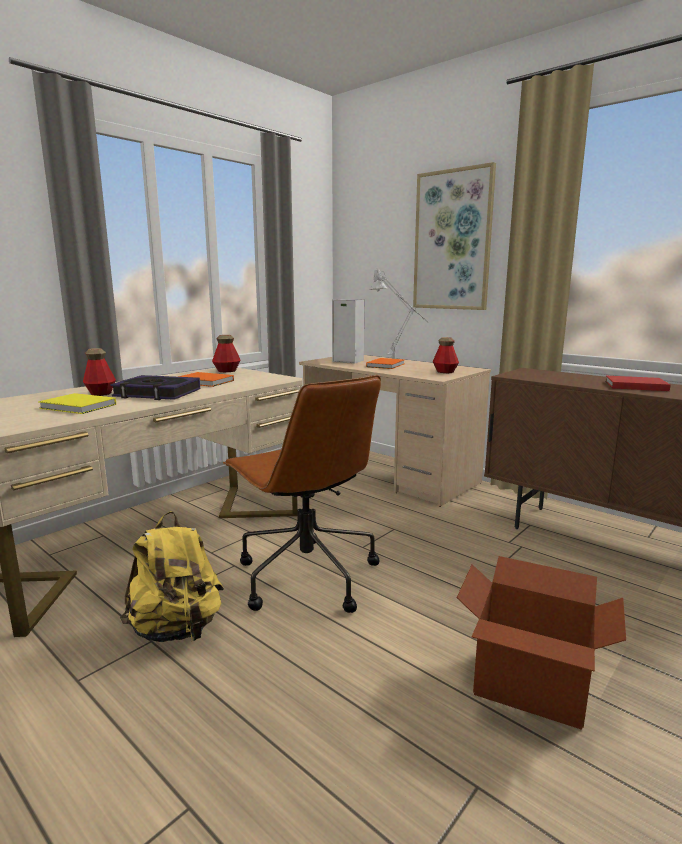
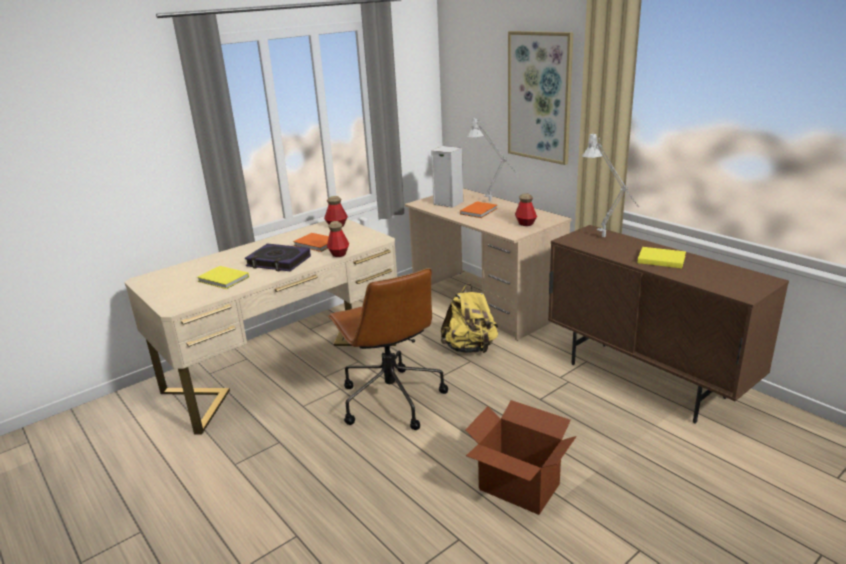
camera: 10 degrees right, 10 degrees up
(101, 393) = (238, 261): bottle -> bottle (339, 254)
(177, 629) = (296, 435): yellow backpack -> yellow backpack (470, 348)
(554, 375) = (607, 239): none -> grey table lamp
(633, 386) = (660, 259): red book -> yellow book

